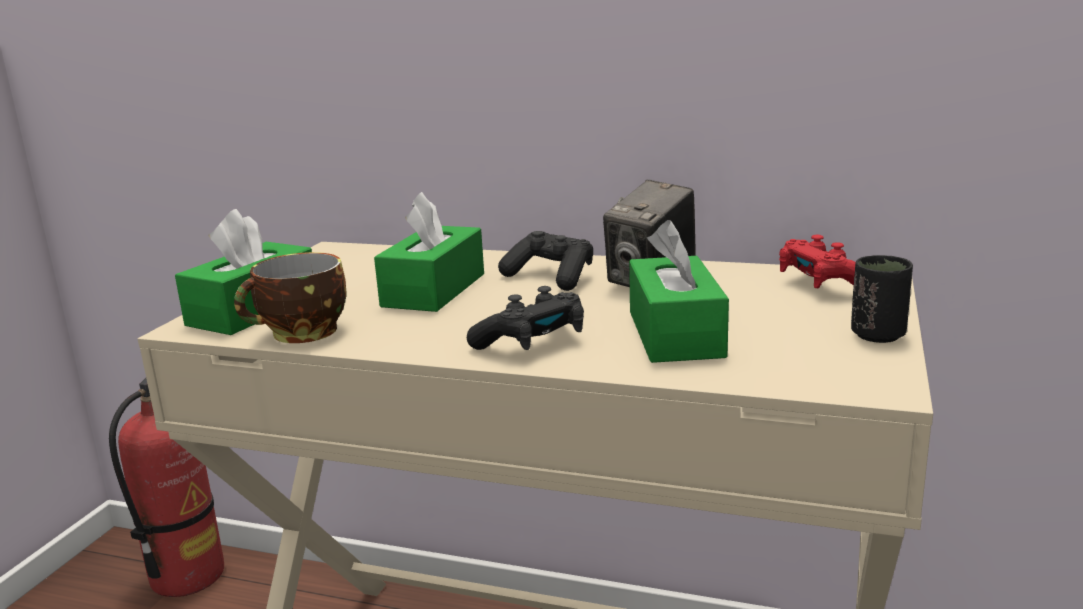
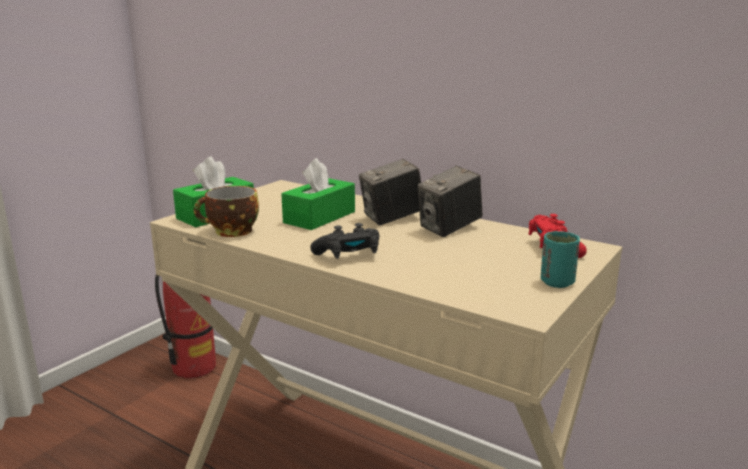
camera: 15 degrees right, 0 degrees up
(551, 277) = (391, 219): black game controller -> camera
(675, 334) = (434, 263): green tissue box -> none
(877, 335) = (557, 282): black cup -> turquoise cup

